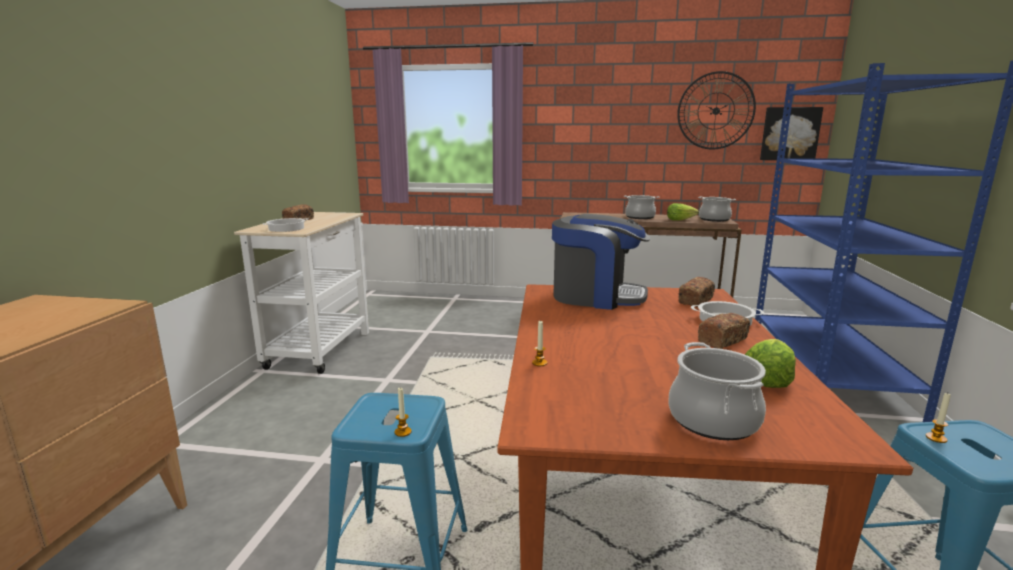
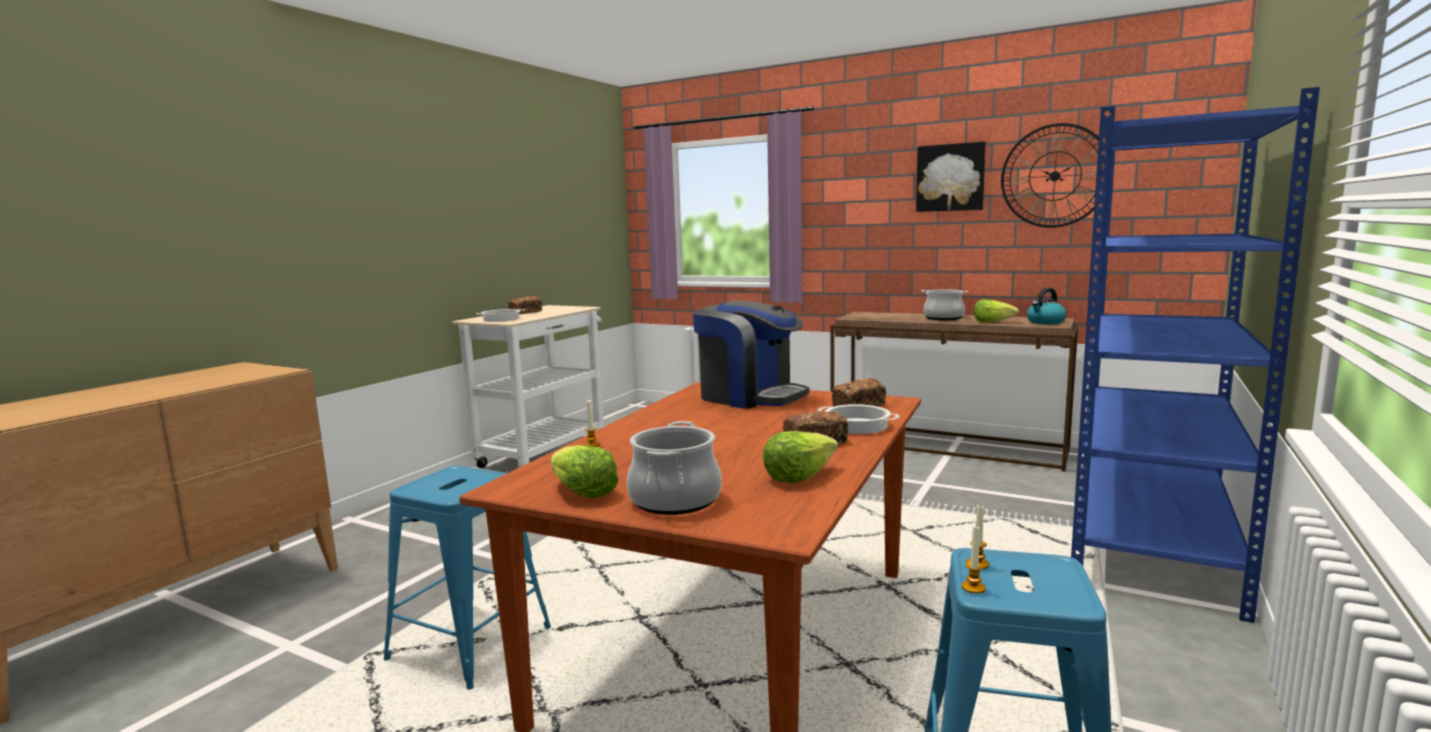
camera: 20 degrees right, 5 degrees down
(403, 432) = (445, 495): candle -> candle (973, 587)
(617, 424) = (581, 492): none -> lettuce
(714, 219) = (1045, 322): cooking pot -> kettle
(789, 134) = (1167, 202): picture -> picture (950, 177)

